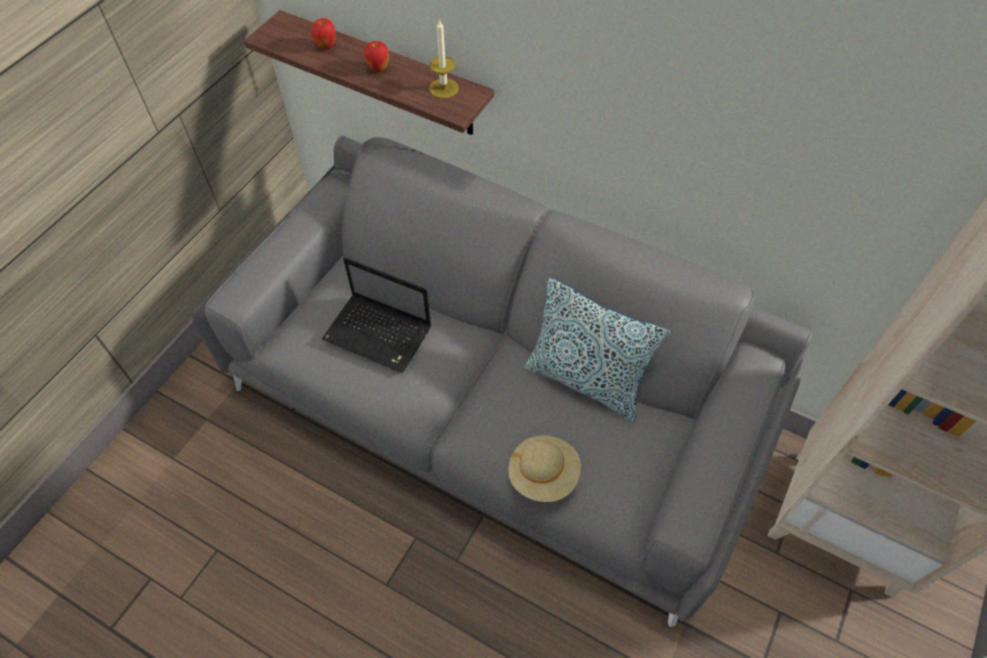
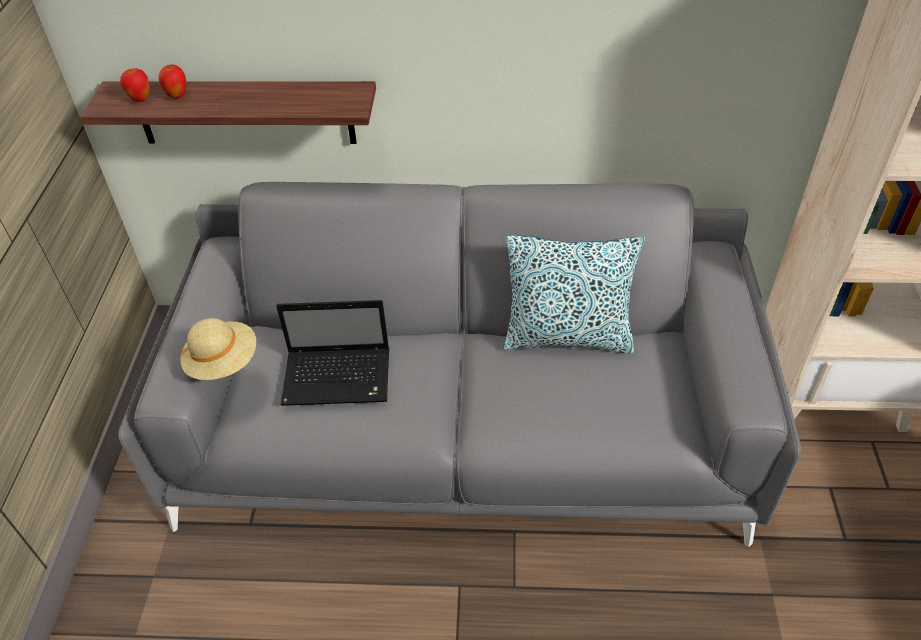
camera: 25 degrees left, 10 degrees down
(378, 69) = (247, 98): apple -> apple (140, 99)
(444, 88) = (325, 94): candle -> none
(543, 475) = (582, 433): beige hat -> beige hat (223, 362)

